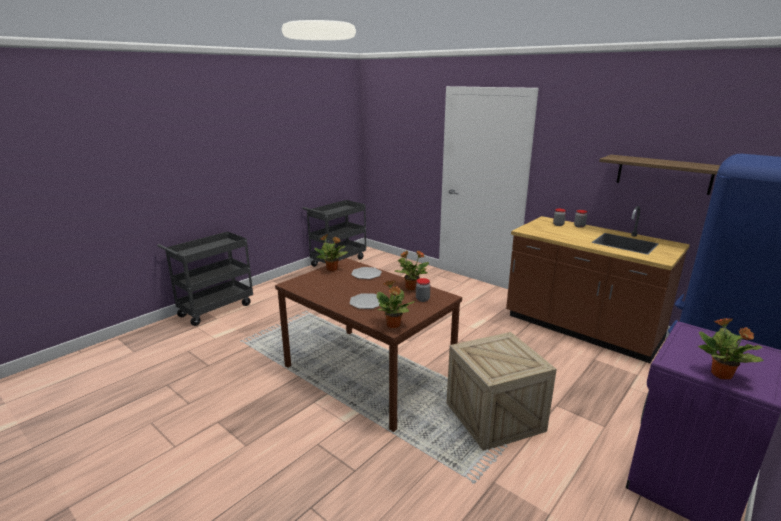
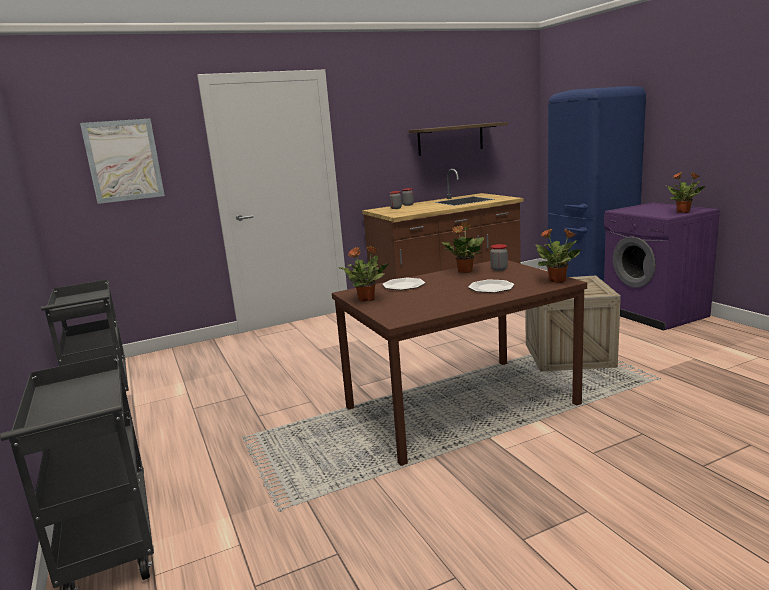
camera: 65 degrees left, 5 degrees down
(400, 137) = (124, 160): none -> picture

